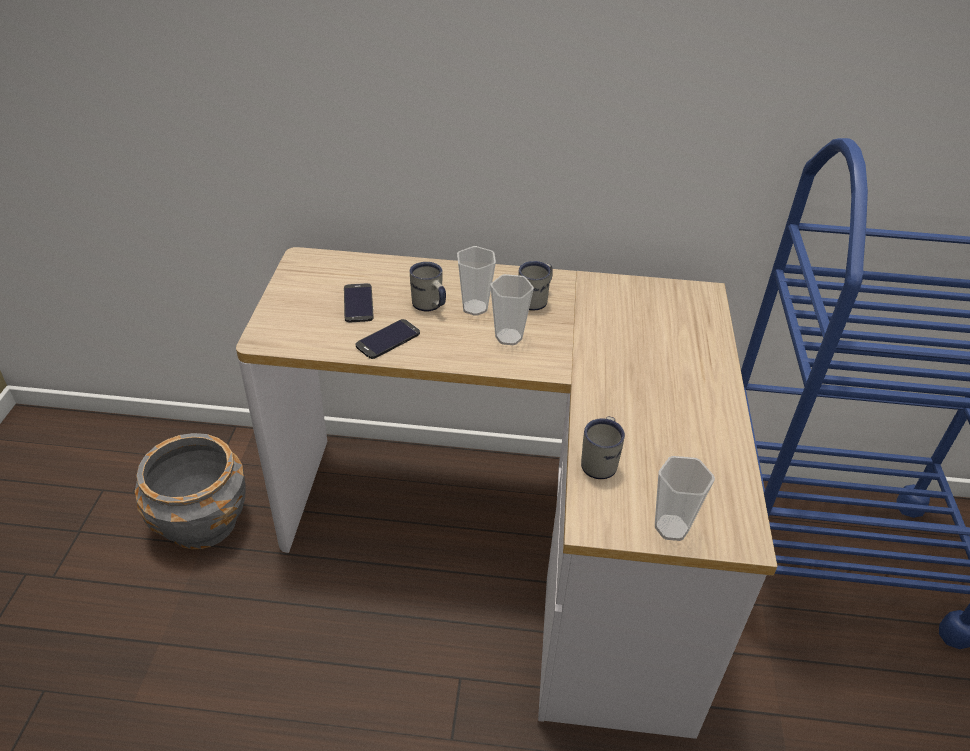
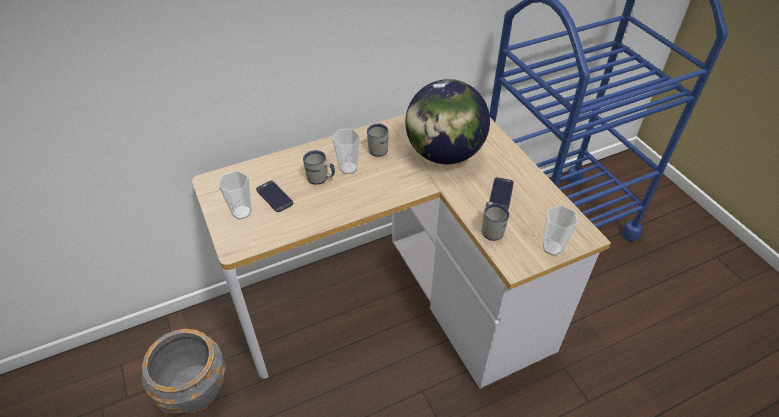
camera: 30 degrees left, 5 degrees up
(388, 339) = (314, 212): phone -> phone (501, 194)
(508, 337) = (383, 178): cup -> cup (241, 212)
(618, 341) = (444, 154): none -> globe

